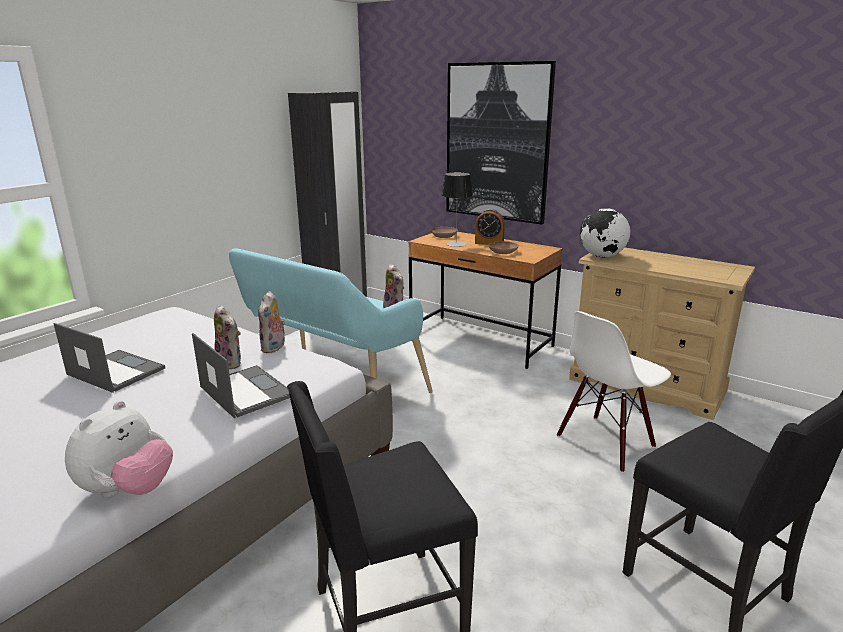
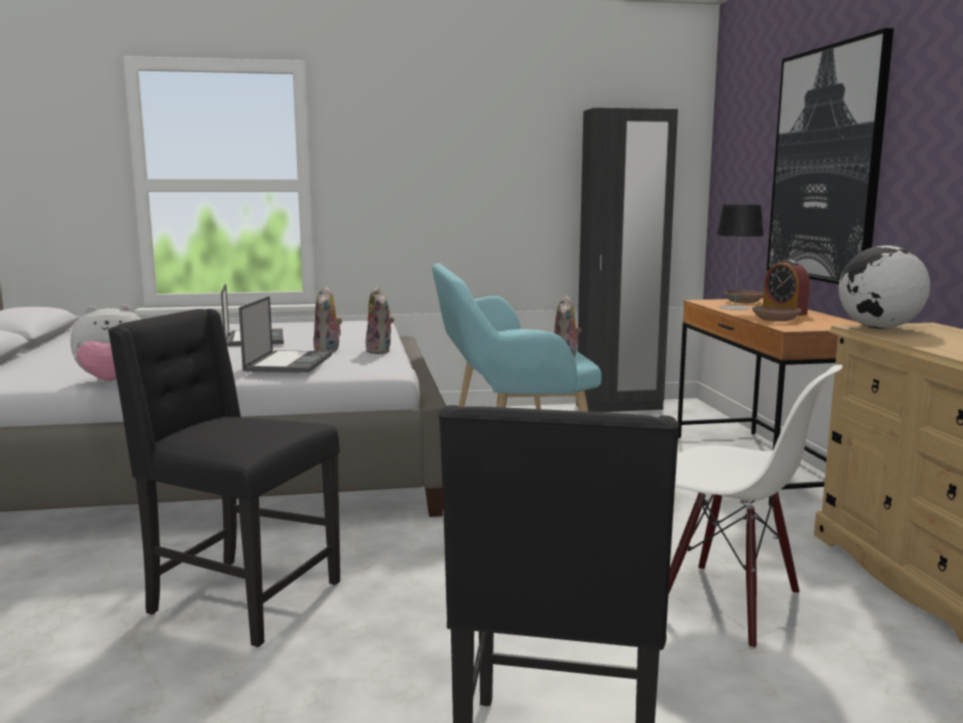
camera: 45 degrees right, 10 degrees down
(274, 348) = (381, 351): plush toy -> plush toy turned 75 degrees counterclockwise
(606, 442) = (727, 604): white chair -> white chair turned 150 degrees counterclockwise

